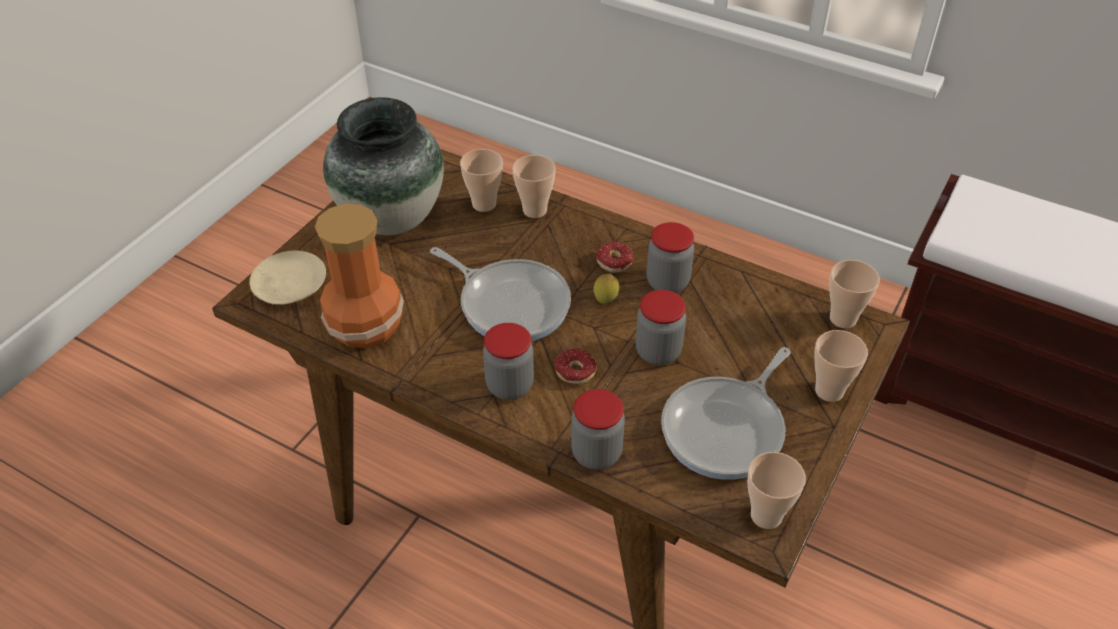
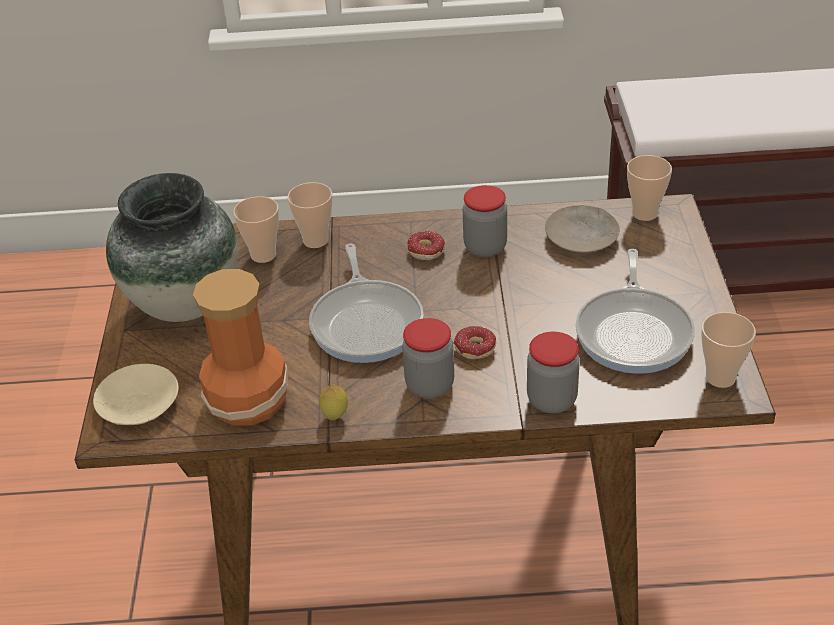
camera: 30 degrees left, 5 degrees down
(510, 303) = (367, 322): frying pan -> frying pan turned 75 degrees clockwise
(605, 301) = (447, 284): lemon -> lemon (335, 416)
(658, 352) = (527, 302): jar -> none
(762, 313) = (582, 237): none -> beige plate
(829, 391) = (683, 269): cup -> none

